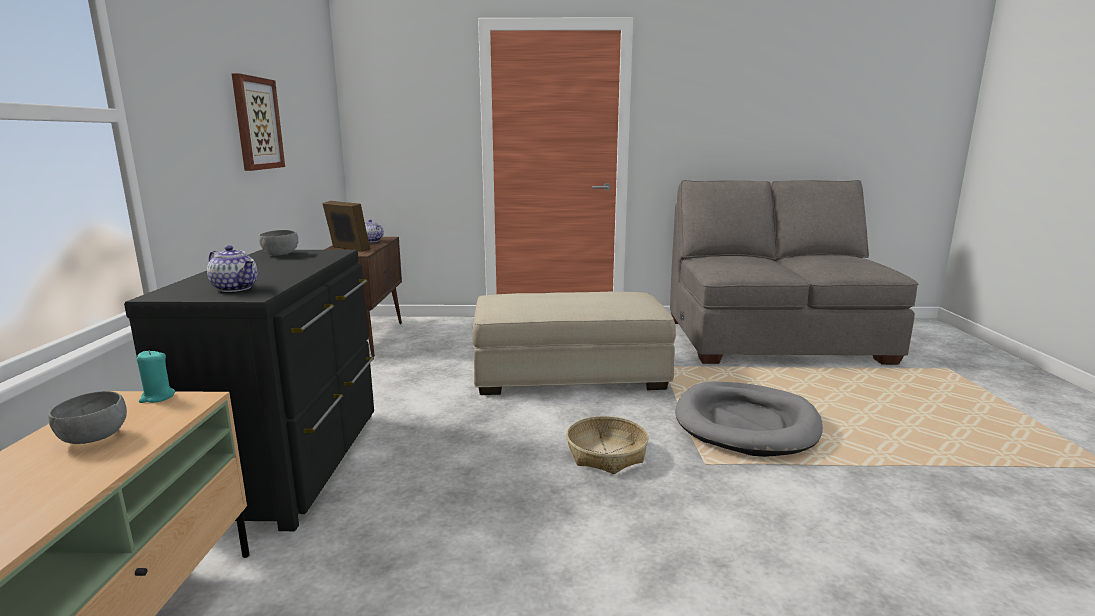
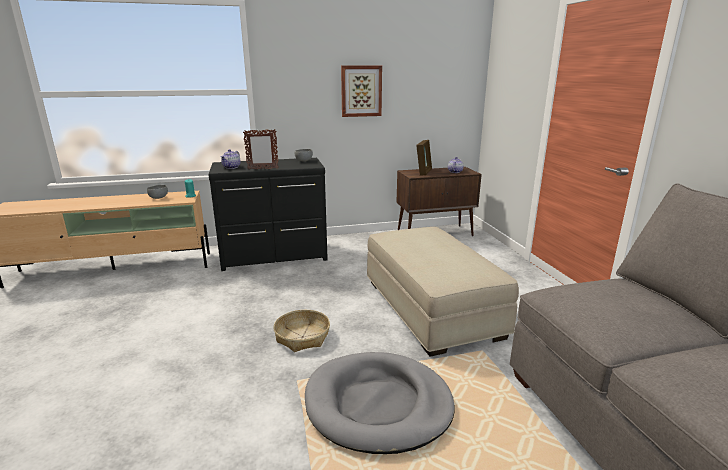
camera: 75 degrees right, 5 degrees up
(301, 272) = (262, 169): none -> picture frame

